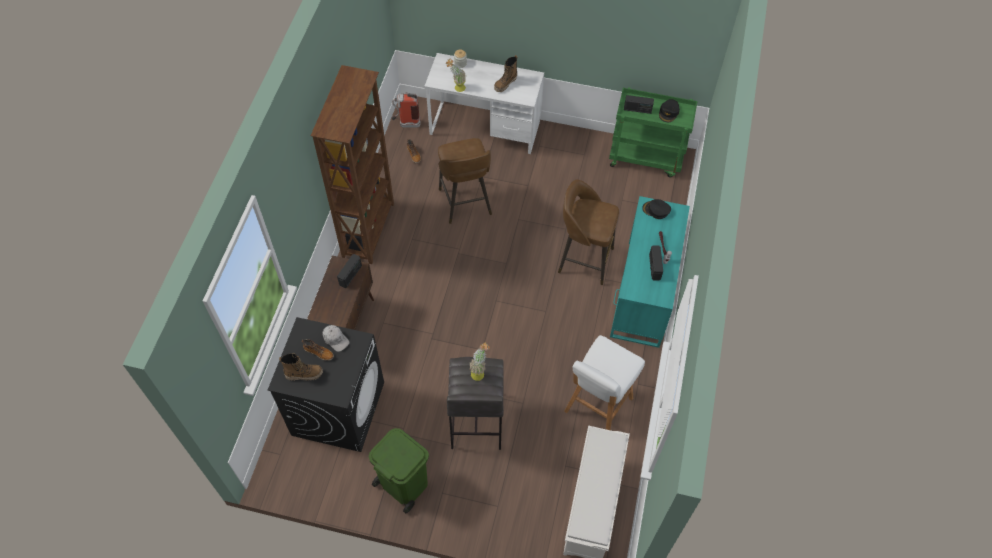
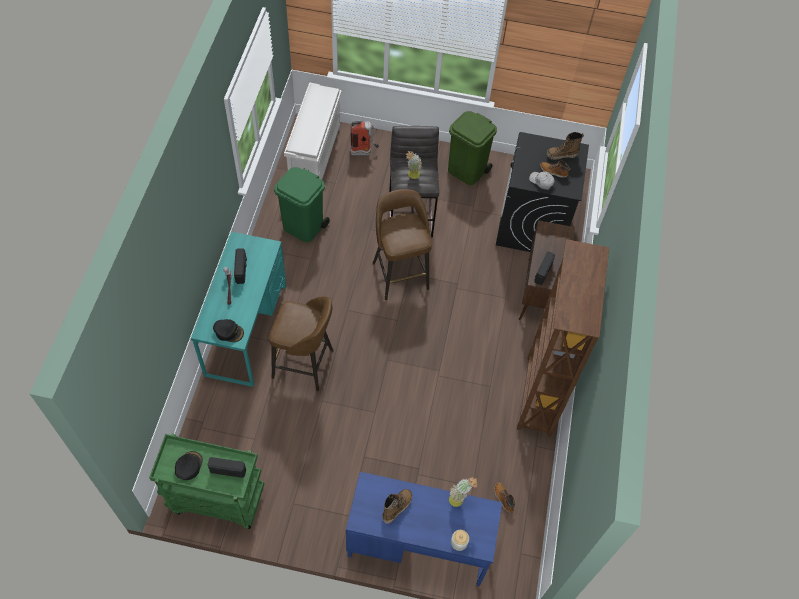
camera: 175 degrees right, 0 degrees up
(406, 124) = (520, 546): fire extinguisher -> fire extinguisher (364, 152)
(465, 203) = (435, 431): brown stool -> brown stool (400, 274)
(485, 128) = (418, 543): white desk -> blue desk
(597, 406) = (303, 227): white stool -> green trash can

